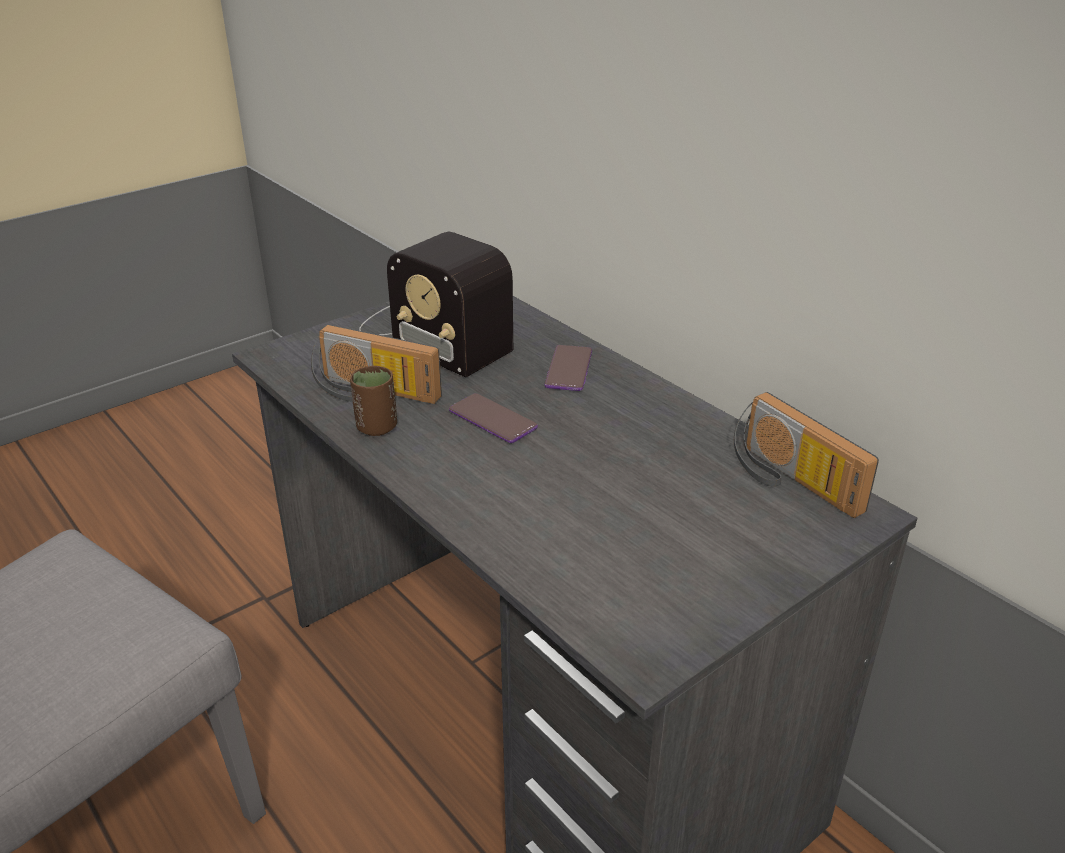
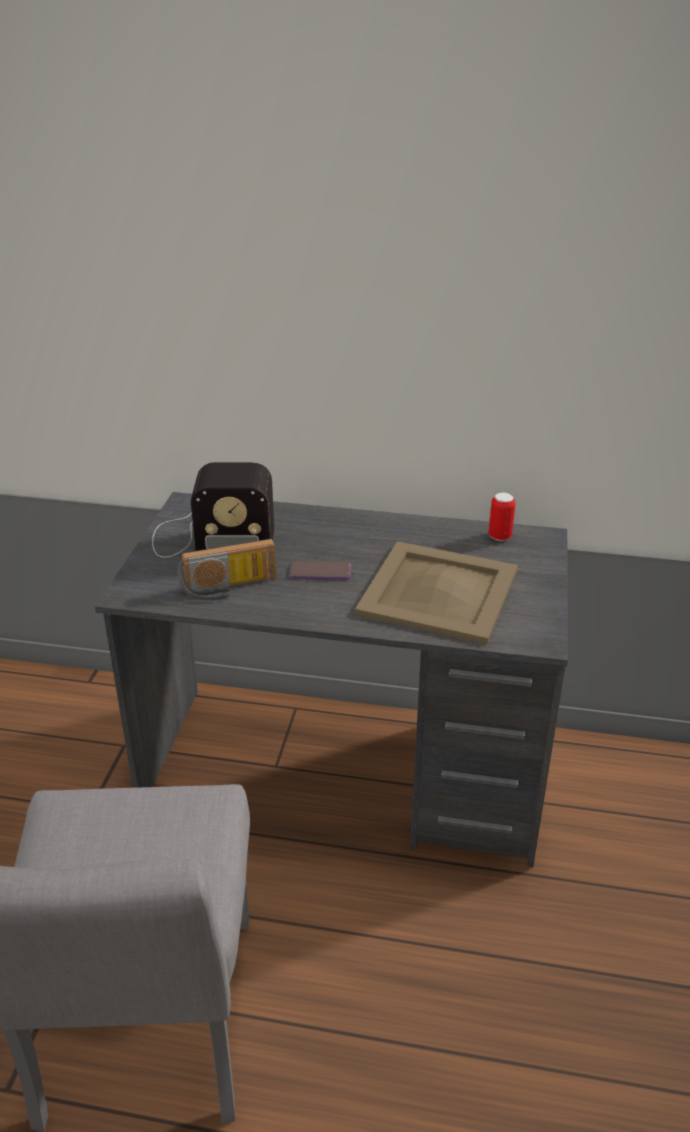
camera: 40 degrees left, 0 degrees up
(376, 427) = (263, 605): brown cup -> none
(568, 369) = (320, 526): phone -> none
(595, 512) = (437, 592): none -> beige tray
(789, 481) = (499, 536): radio -> can

